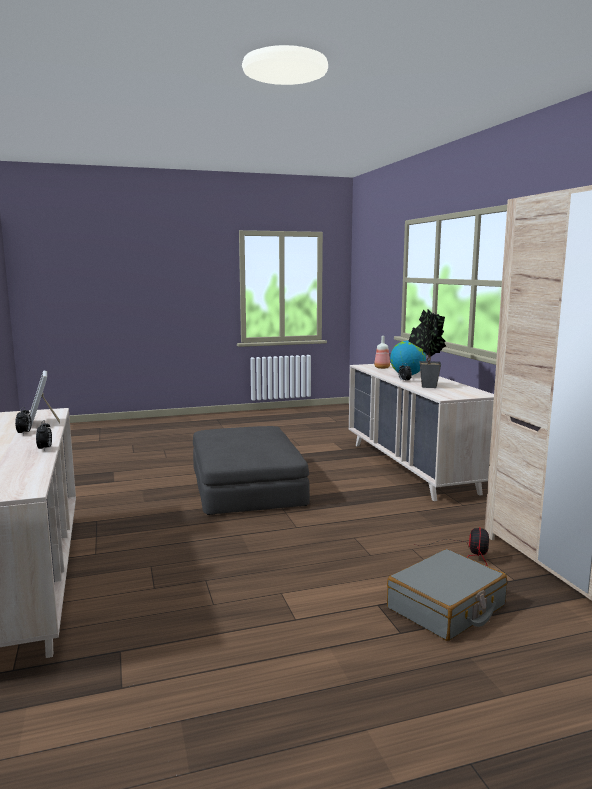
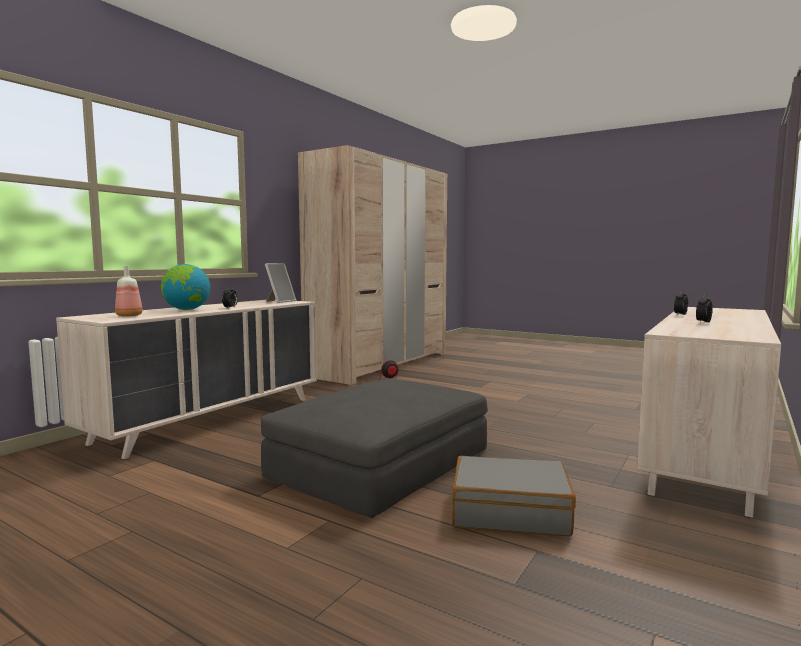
camera: 130 degrees left, 5 degrees down
(42, 423) = (684, 326): picture frame -> picture frame (280, 301)
(427, 387) = (256, 304): potted plant -> none
(446, 608) = (453, 379): grey suitcase -> grey suitcase (510, 511)

